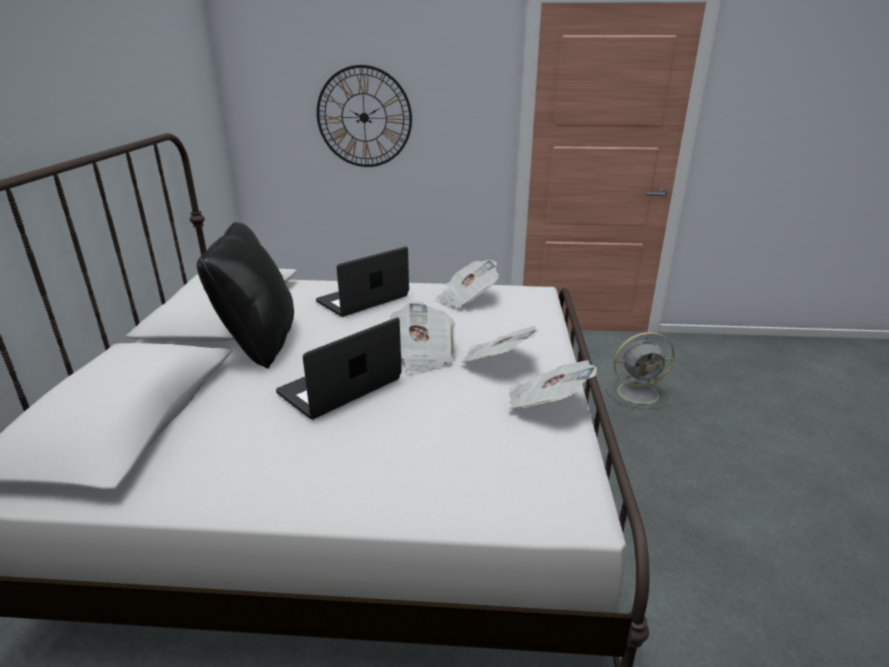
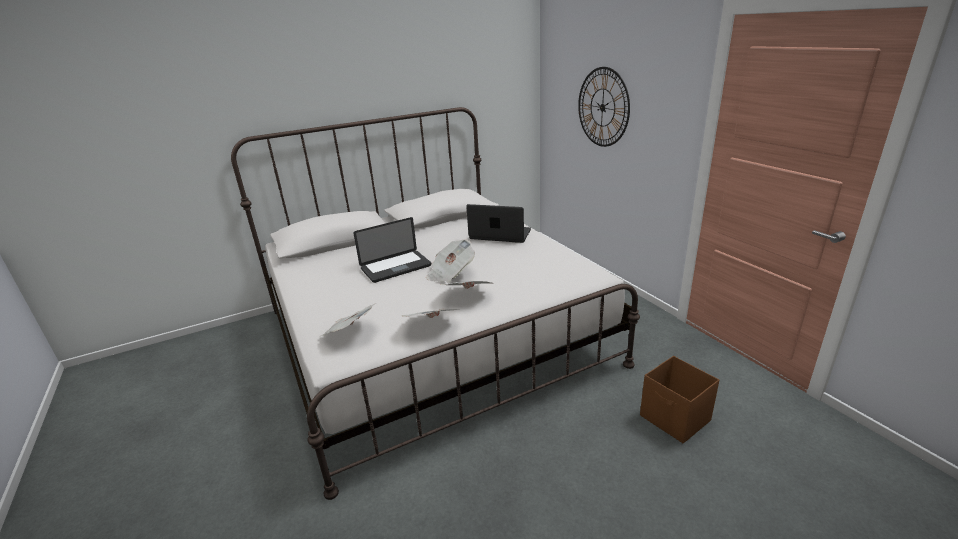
camera: 60 degrees right, 0 degrees up
(259, 343) = (418, 235): black pillow -> none
(340, 387) = (396, 267): laptop -> laptop turned 135 degrees clockwise
(466, 299) = (545, 259): newspaper -> newspaper (350, 333)
(640, 393) = (675, 419): grey fan -> brown storage box

